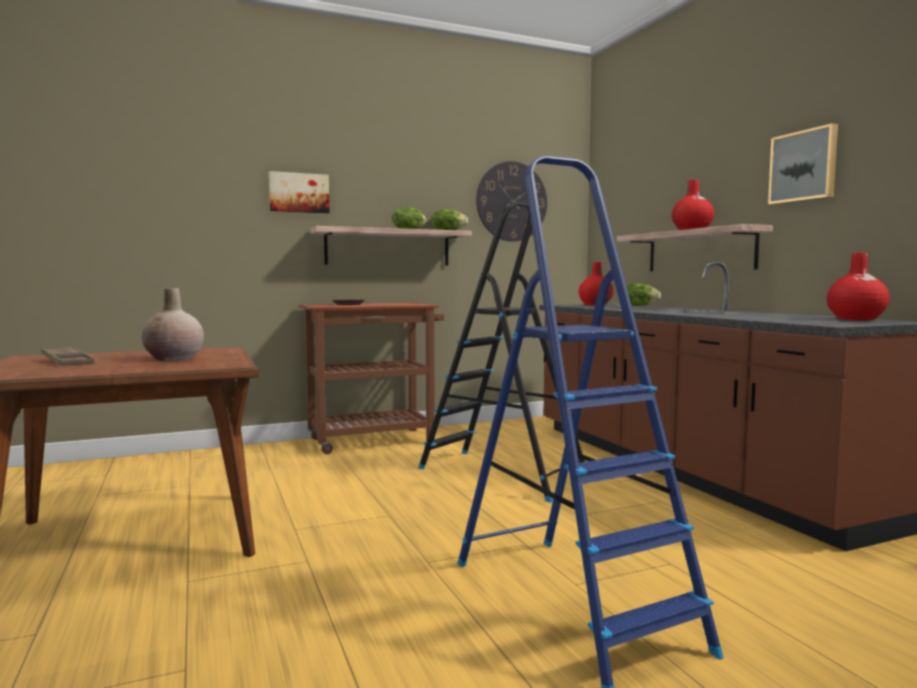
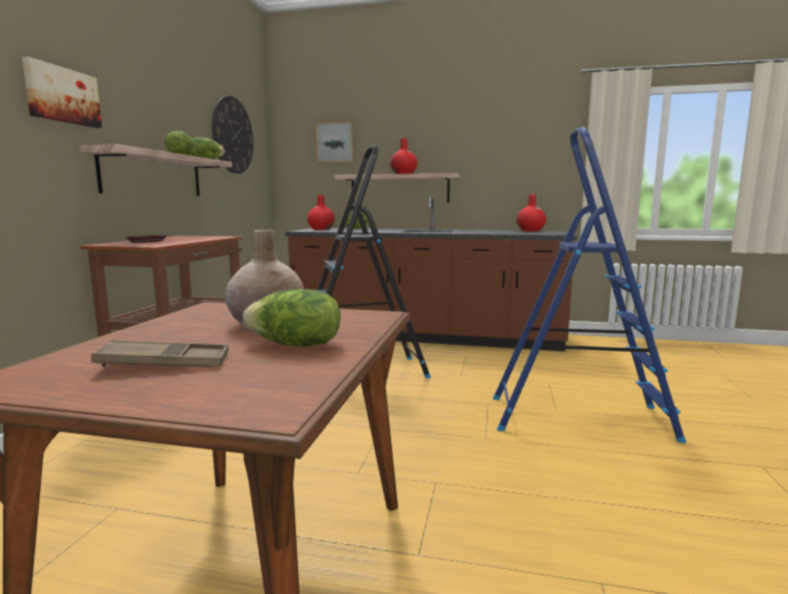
camera: 55 degrees left, 5 degrees up
(118, 366) = (296, 345): none -> lettuce
(804, 166) = (481, 140): picture -> picture (336, 142)

